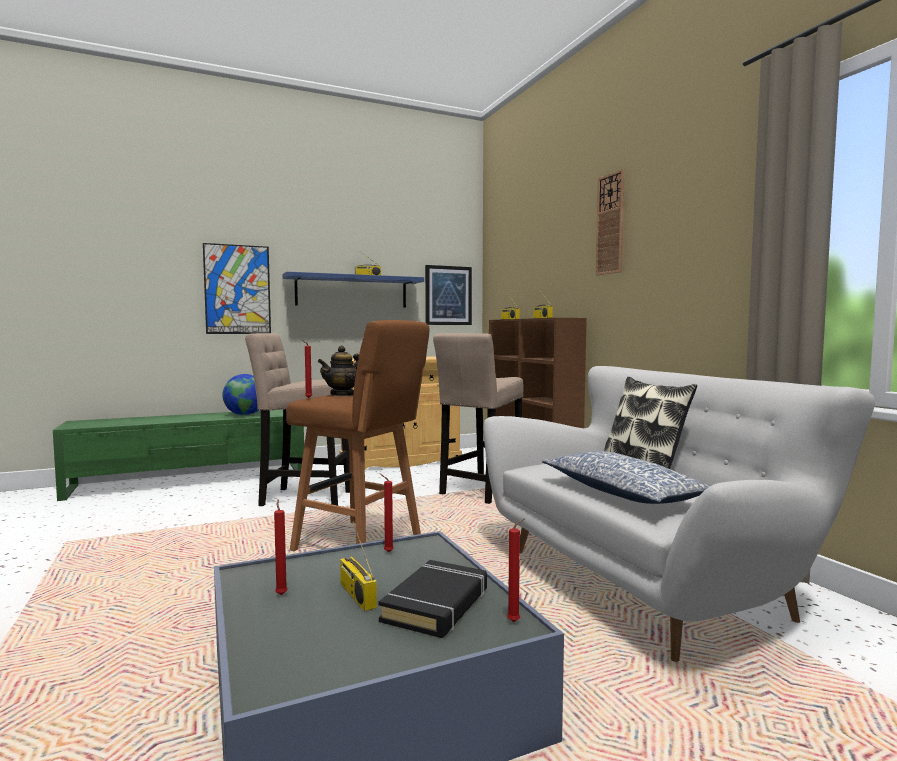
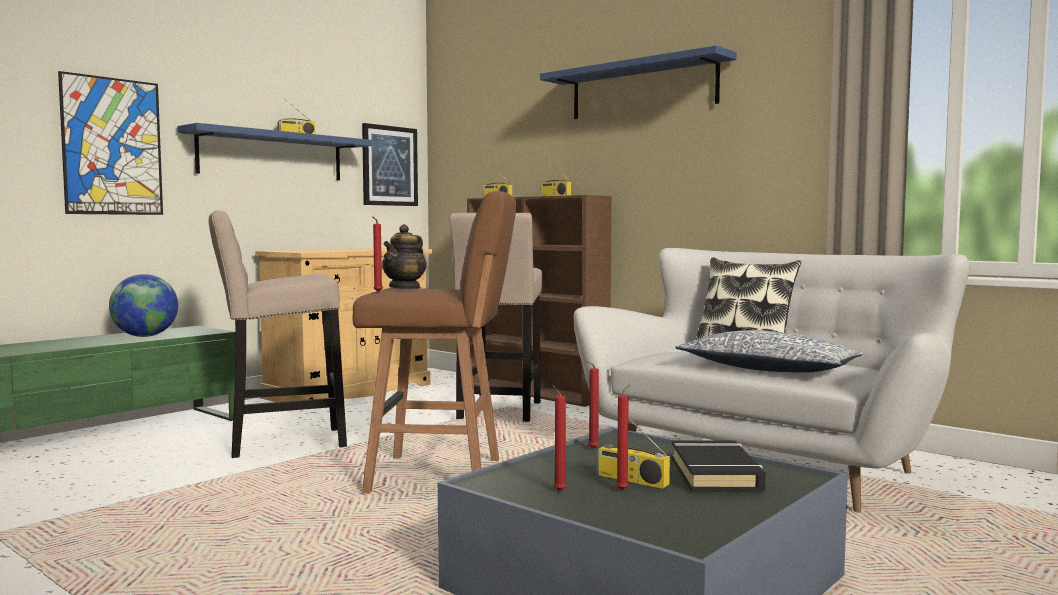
camera: 25 degrees left, 0 degrees up
(515, 621) = (797, 474): red candle -> red candle (624, 490)
(610, 224) = (642, 89): wall clock -> blue shelf

